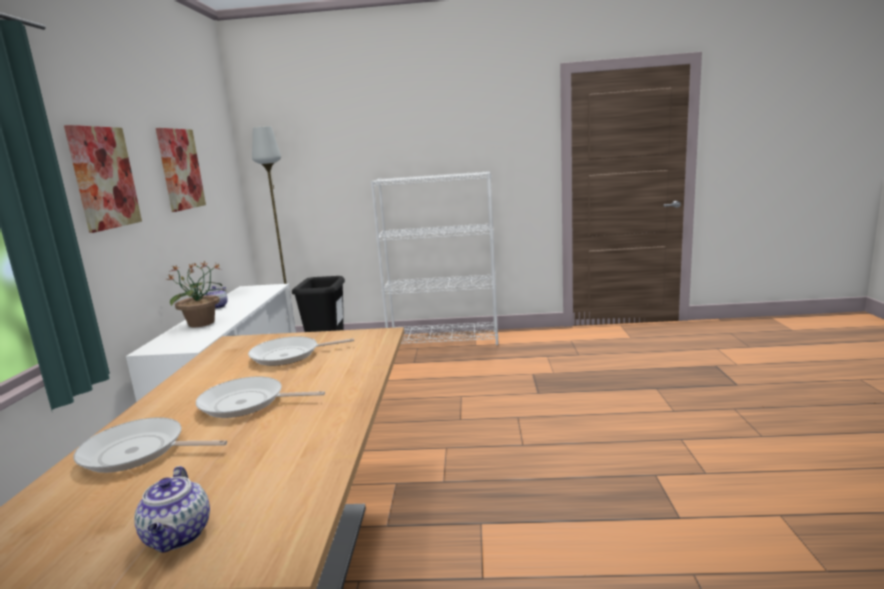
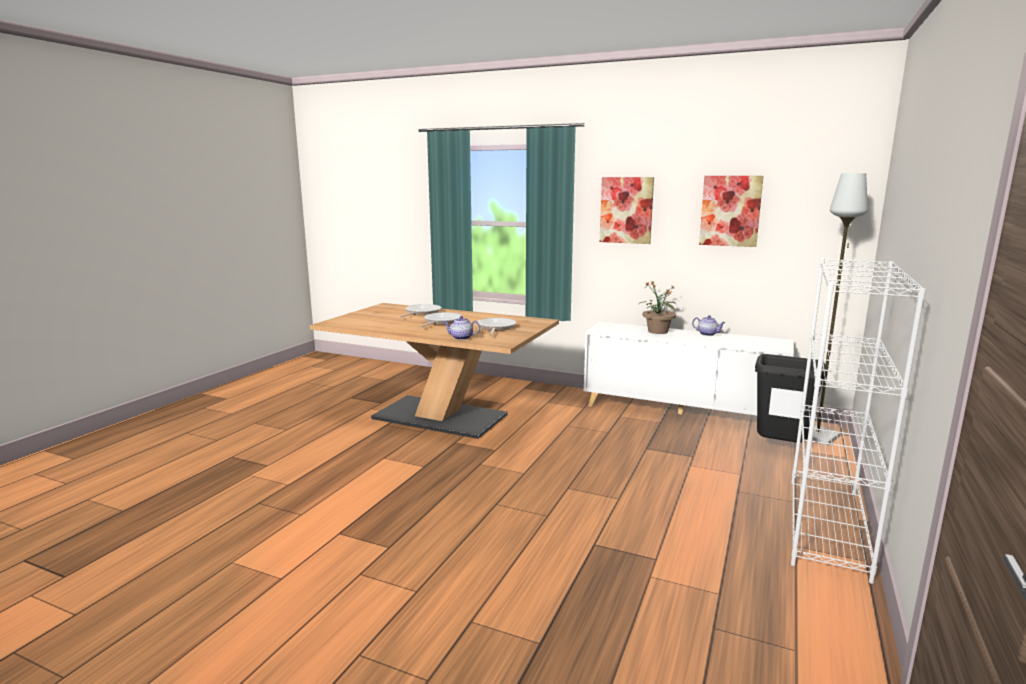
camera: 110 degrees right, 0 degrees up
(178, 536) = (357, 317): teapot -> teapot (461, 338)

